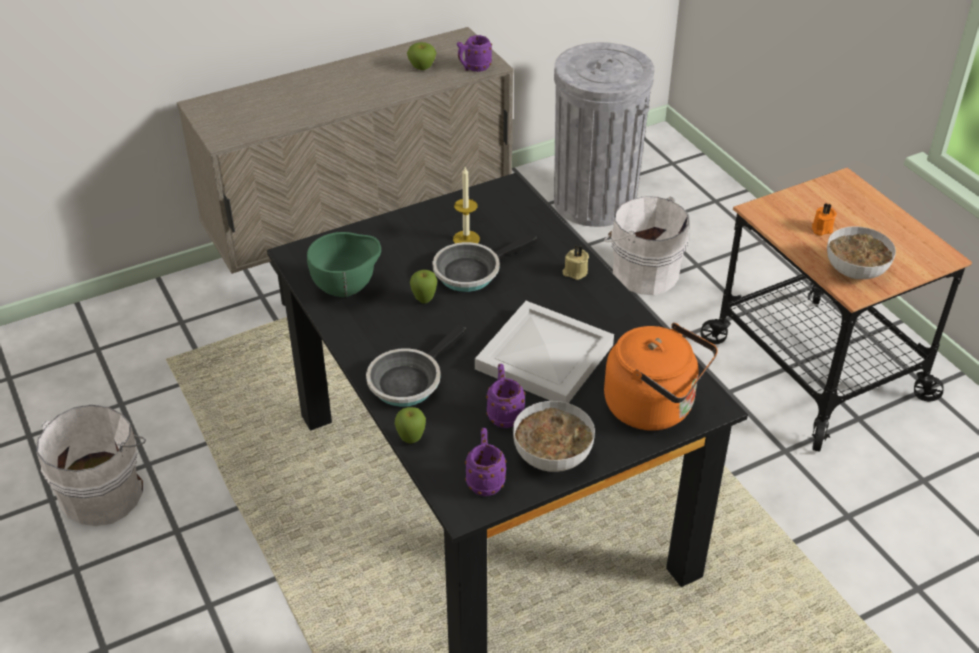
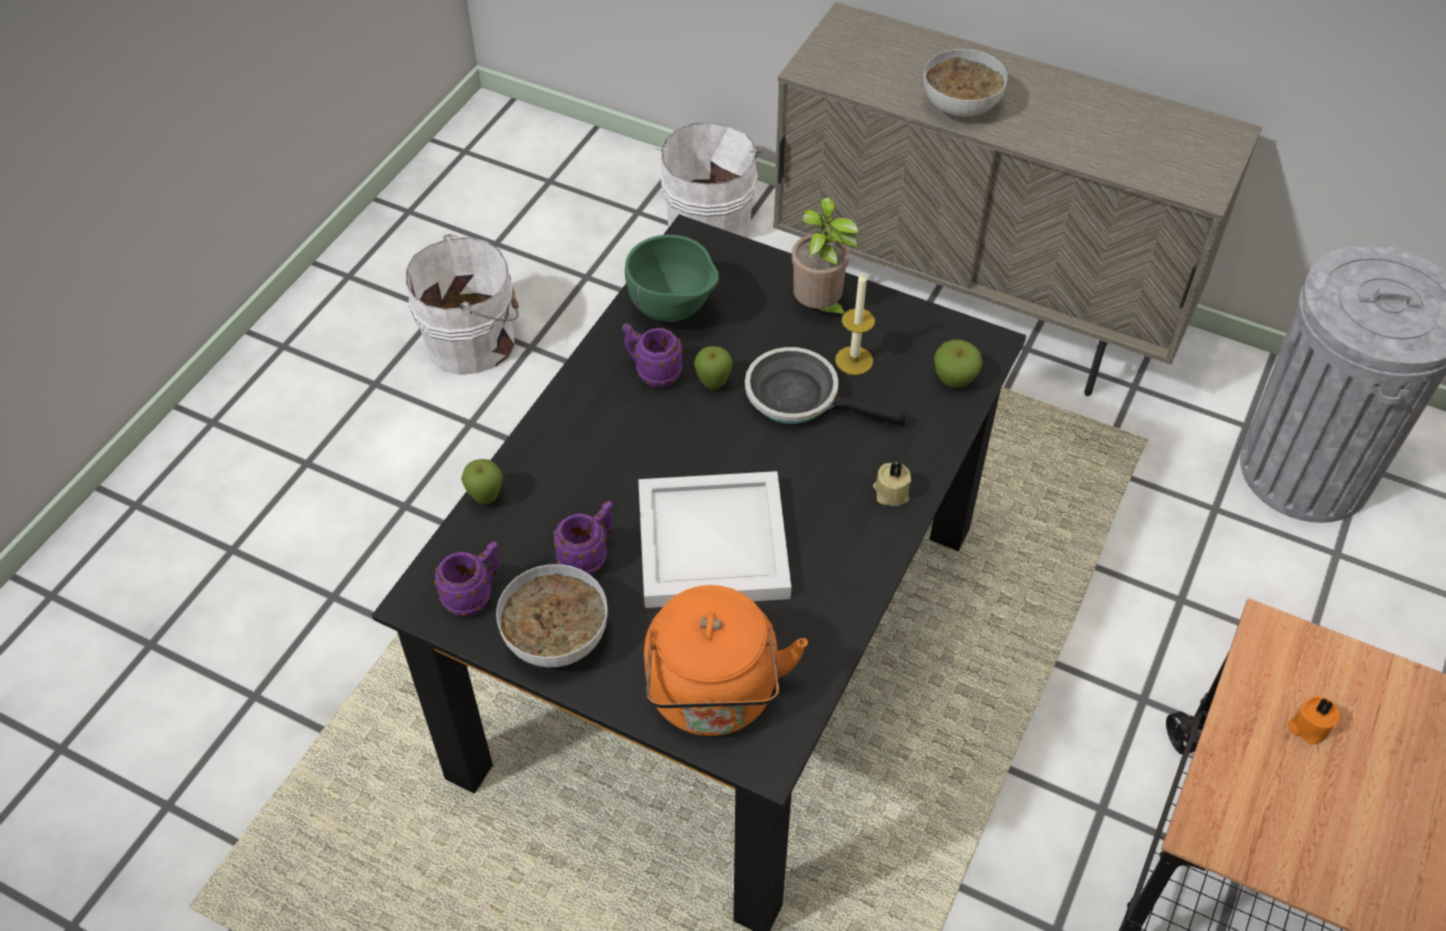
camera: 55 degrees right, 10 degrees up
(408, 381) = (573, 445): frying pan -> none
(412, 232) = (819, 308): none -> potted plant
(422, 68) = (1123, 138): apple -> apple (954, 379)
(473, 68) = (1178, 181): purple mug -> purple mug (652, 372)
(643, 272) = (1228, 595): white bucket -> white bucket (710, 219)
(856, 270) = (1257, 813): bowl -> bowl (961, 106)

